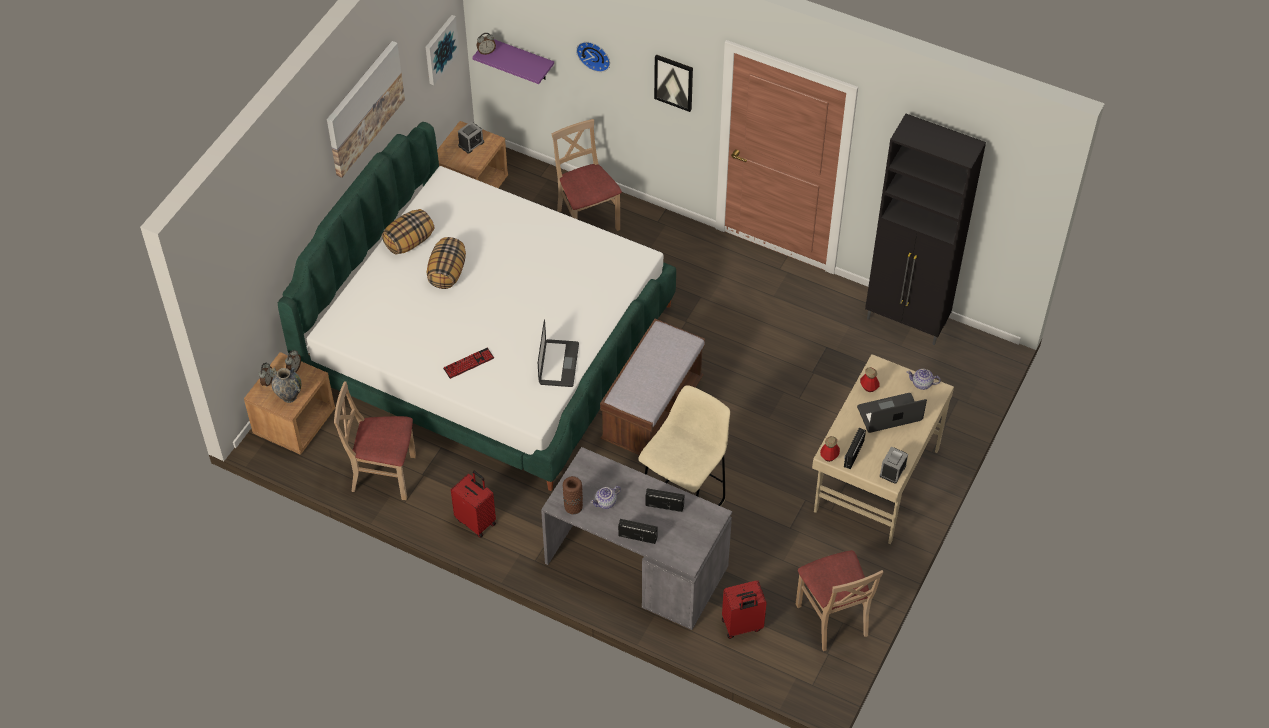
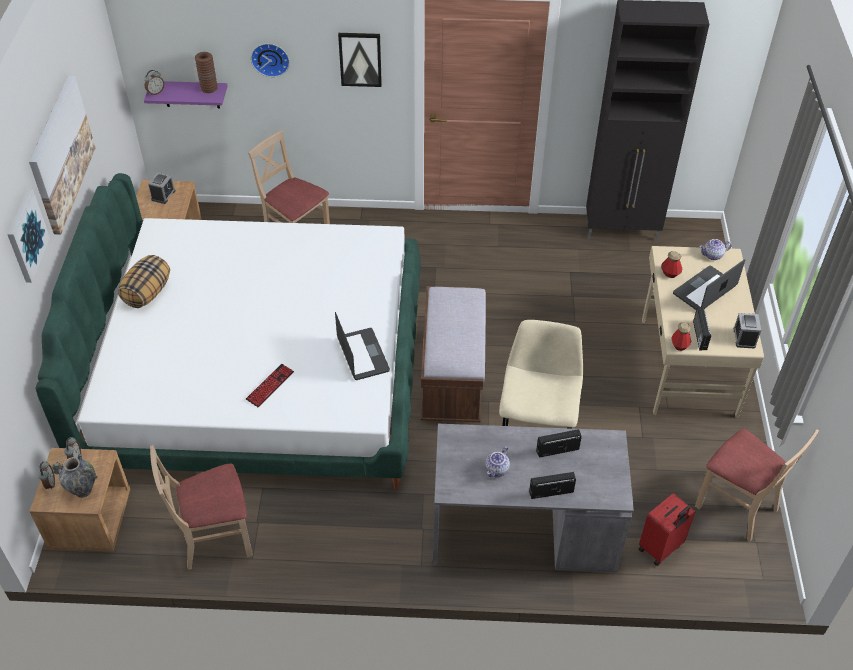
camera: 25 degrees left, 5 degrees down
(440, 49) = (110, 98): picture -> picture (26, 236)
(447, 273) = (201, 309): pillow -> none
(476, 521) = (339, 548): red suitcase -> none
(573, 507) = (466, 487): brown vase -> brown vase (209, 88)

